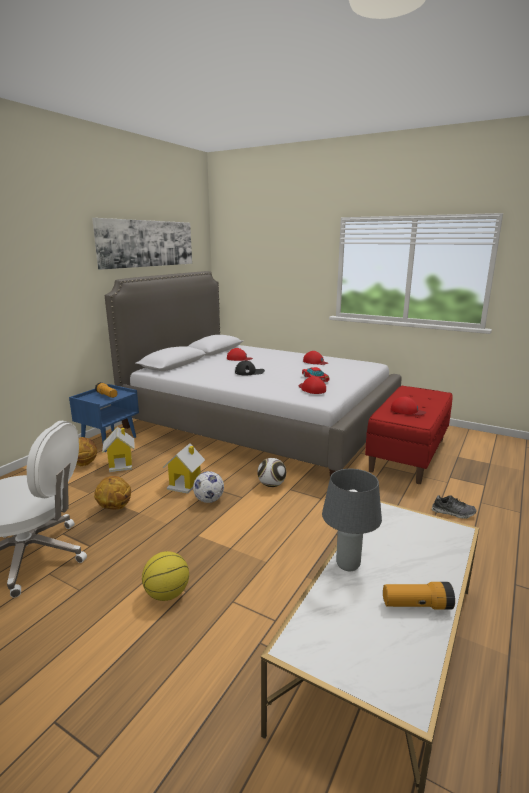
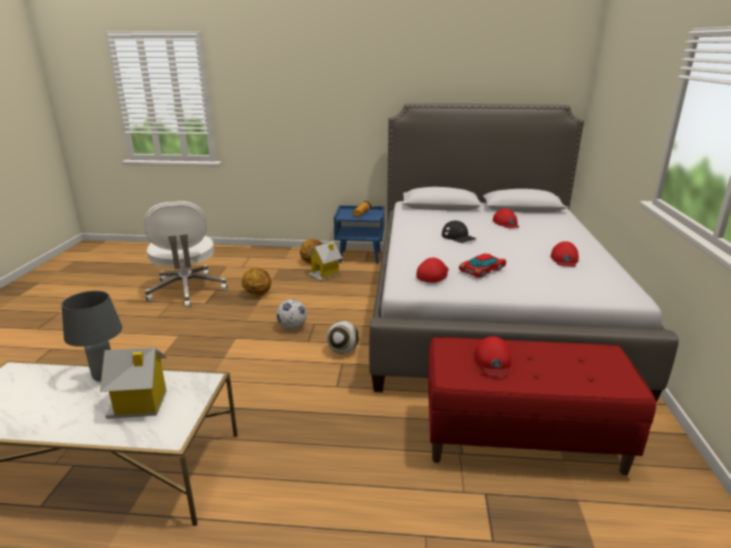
camera: 65 degrees right, 5 degrees up
(147, 243) = (467, 66): picture -> none
(166, 594) = (159, 347): basketball -> none
(185, 483) = (312, 309): toy house -> toy house (140, 404)
(416, 605) = (45, 418): flashlight -> none
(453, 513) = (372, 503): shoe -> none

